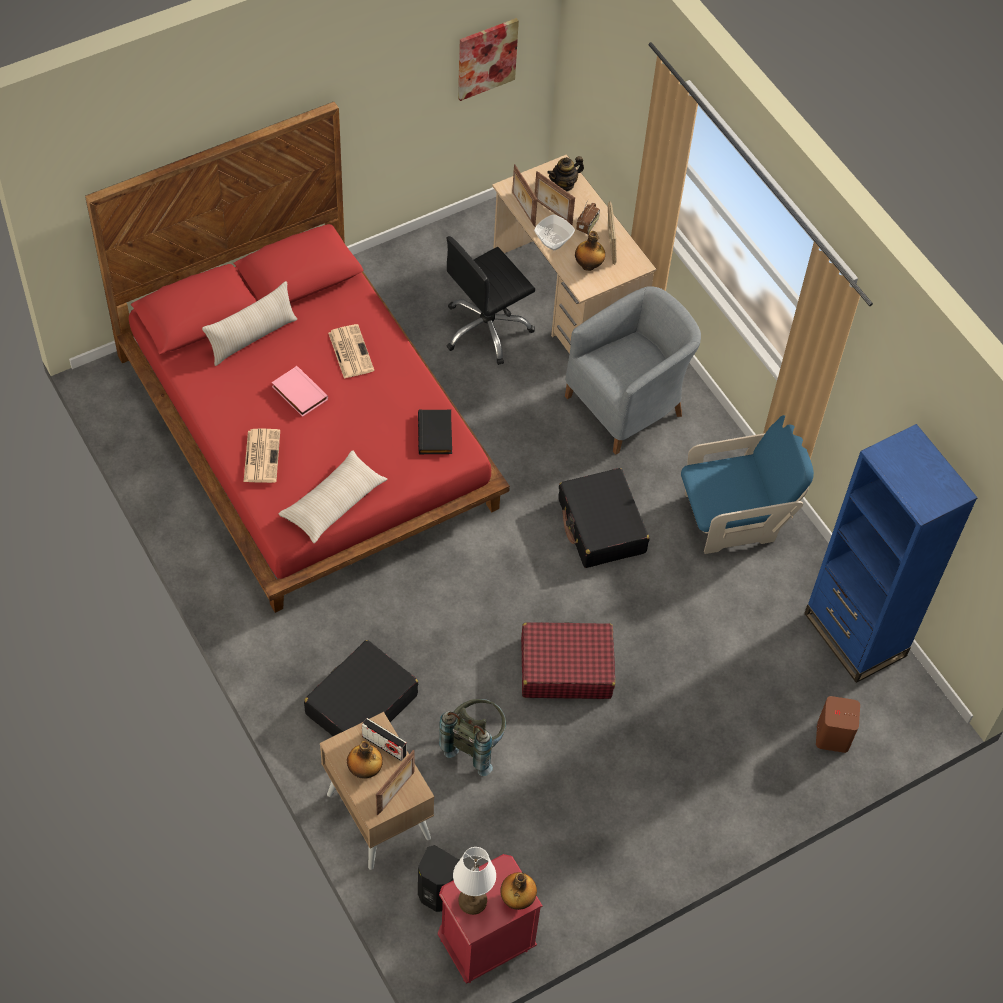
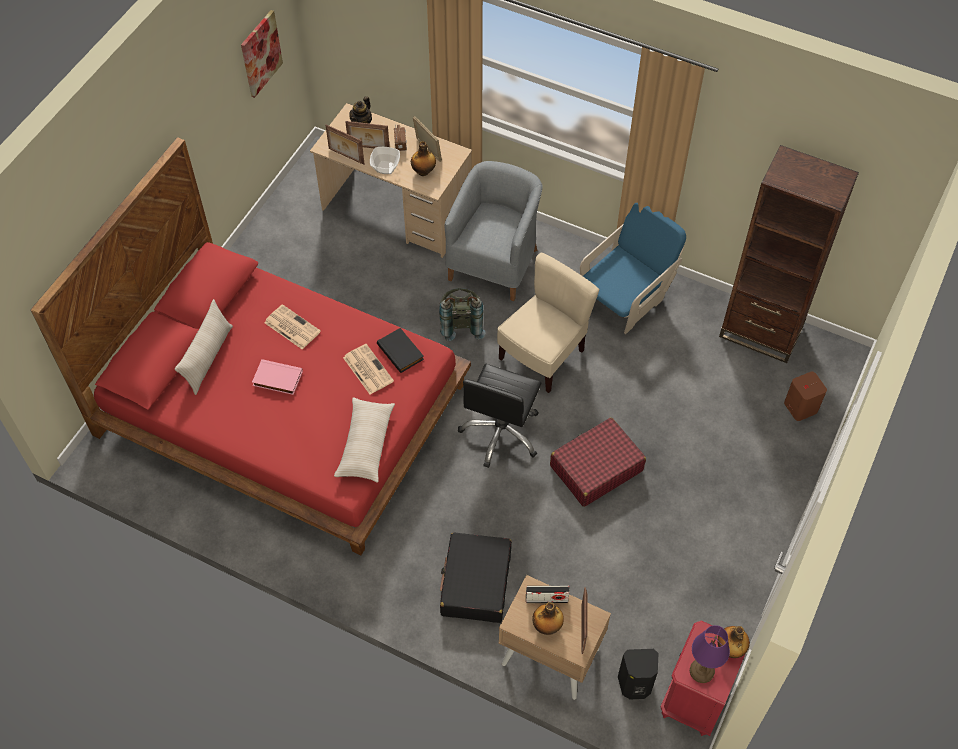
camera: 30 degrees left, 0 degrees up
(261, 455) = (285, 441): newspaper -> newspaper (367, 369)
(472, 901) = (702, 671): white table lamp -> purple table lamp
(474, 744) = (576, 561): grey backpack -> grey backpack (461, 324)
(486, 329) = (357, 263): black office chair -> black office chair (501, 433)
(601, 526) = (543, 356): black suitcase -> beige chair
(854, 635) = (761, 332): blue bookcase -> brown bookcase

